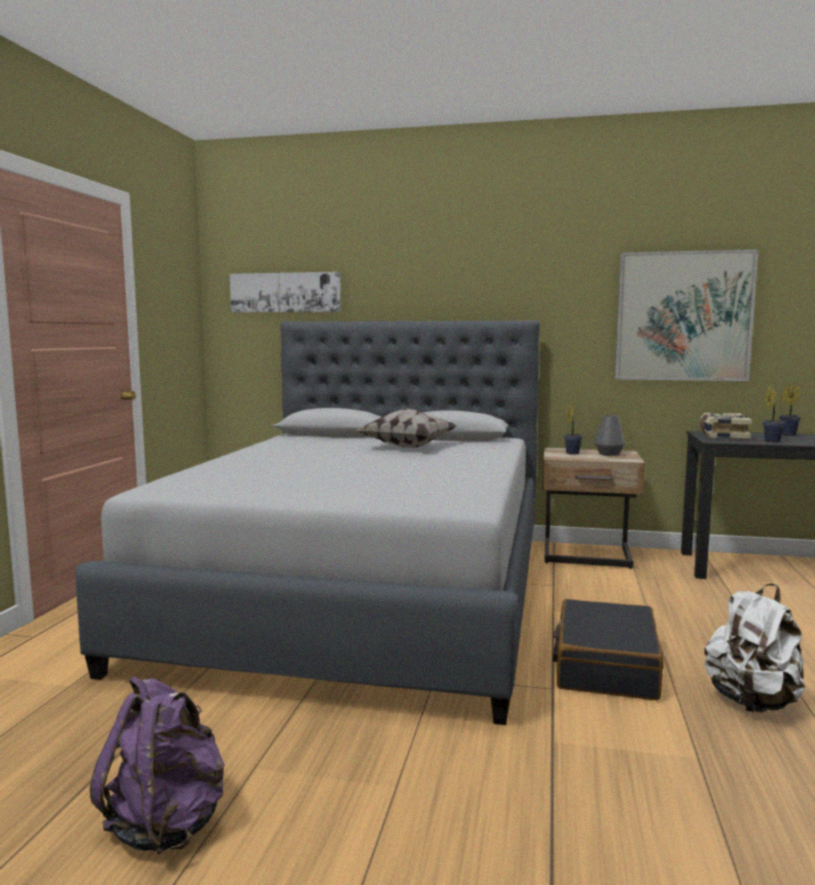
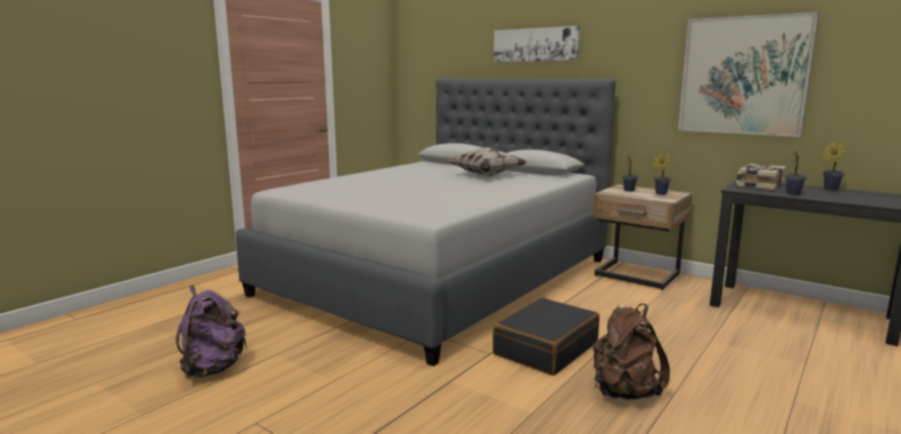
camera: 25 degrees right, 5 degrees up
(285, 292) = (443, 56): picture -> picture (535, 44)
(609, 454) = (659, 193): grey vase -> potted plant
(752, 702) = (624, 392): white backpack -> brown backpack

